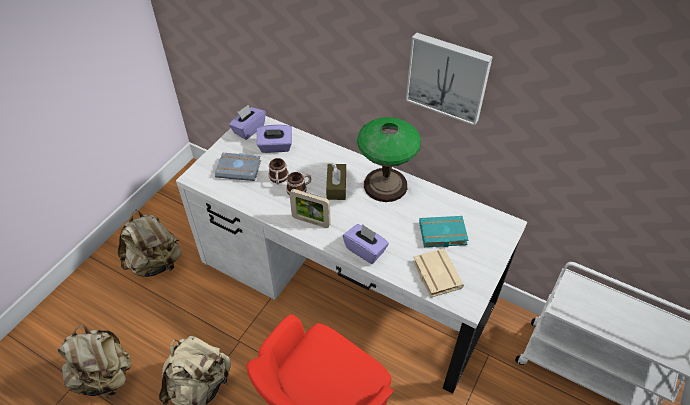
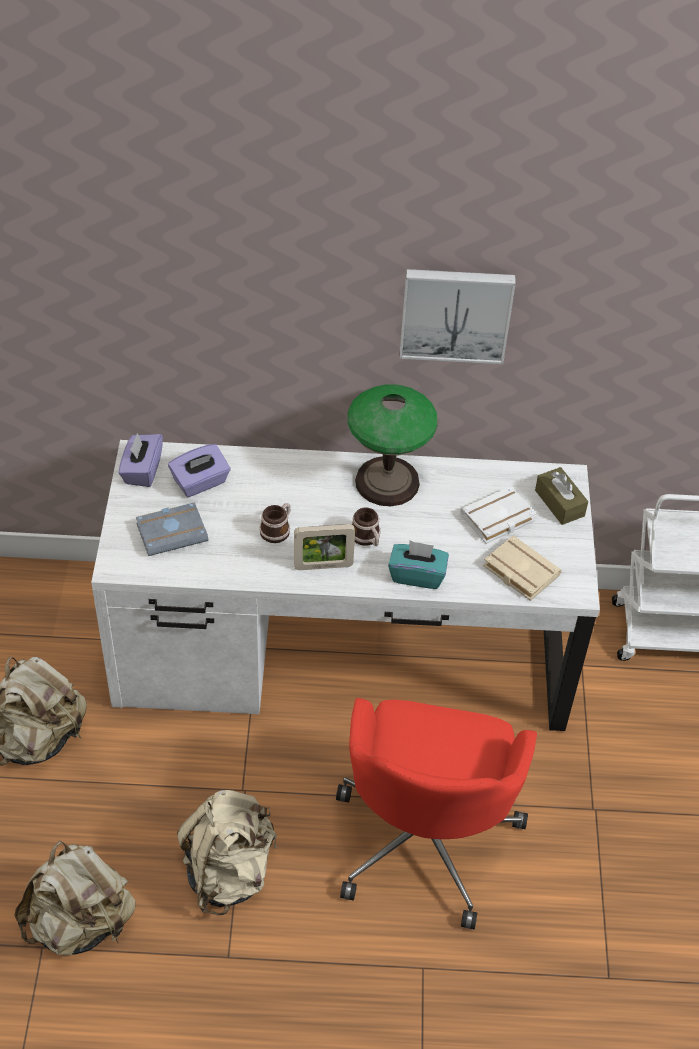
camera: 30 degrees left, 0 degrees up
(278, 179) = (238, 526): mug -> mug (367, 538)
(336, 186) = (324, 507): brown tissue box -> brown tissue box (559, 503)
(365, 250) = (417, 575): purple tissue box -> turquoise tissue box
(442, 235) = (497, 520): turquoise book -> white book

